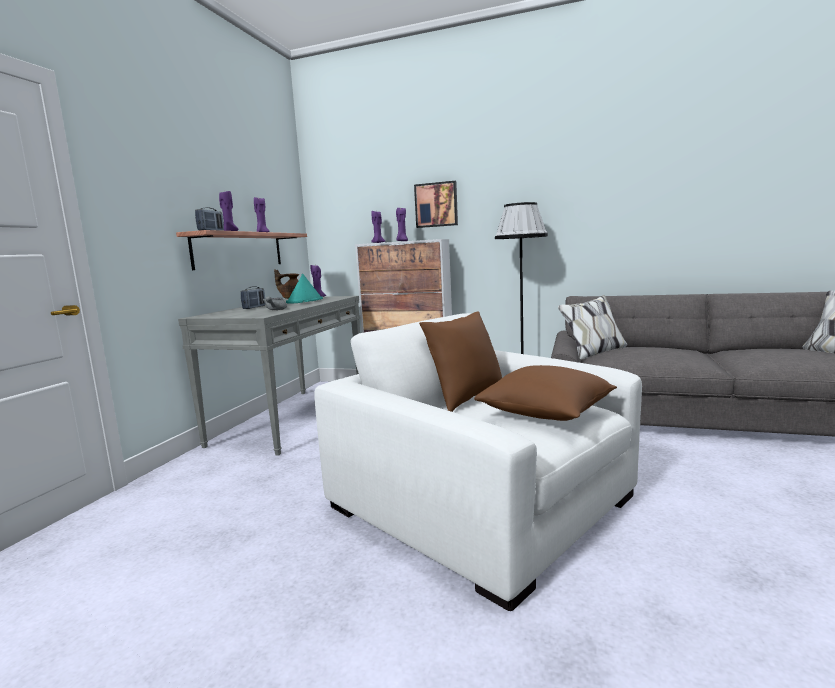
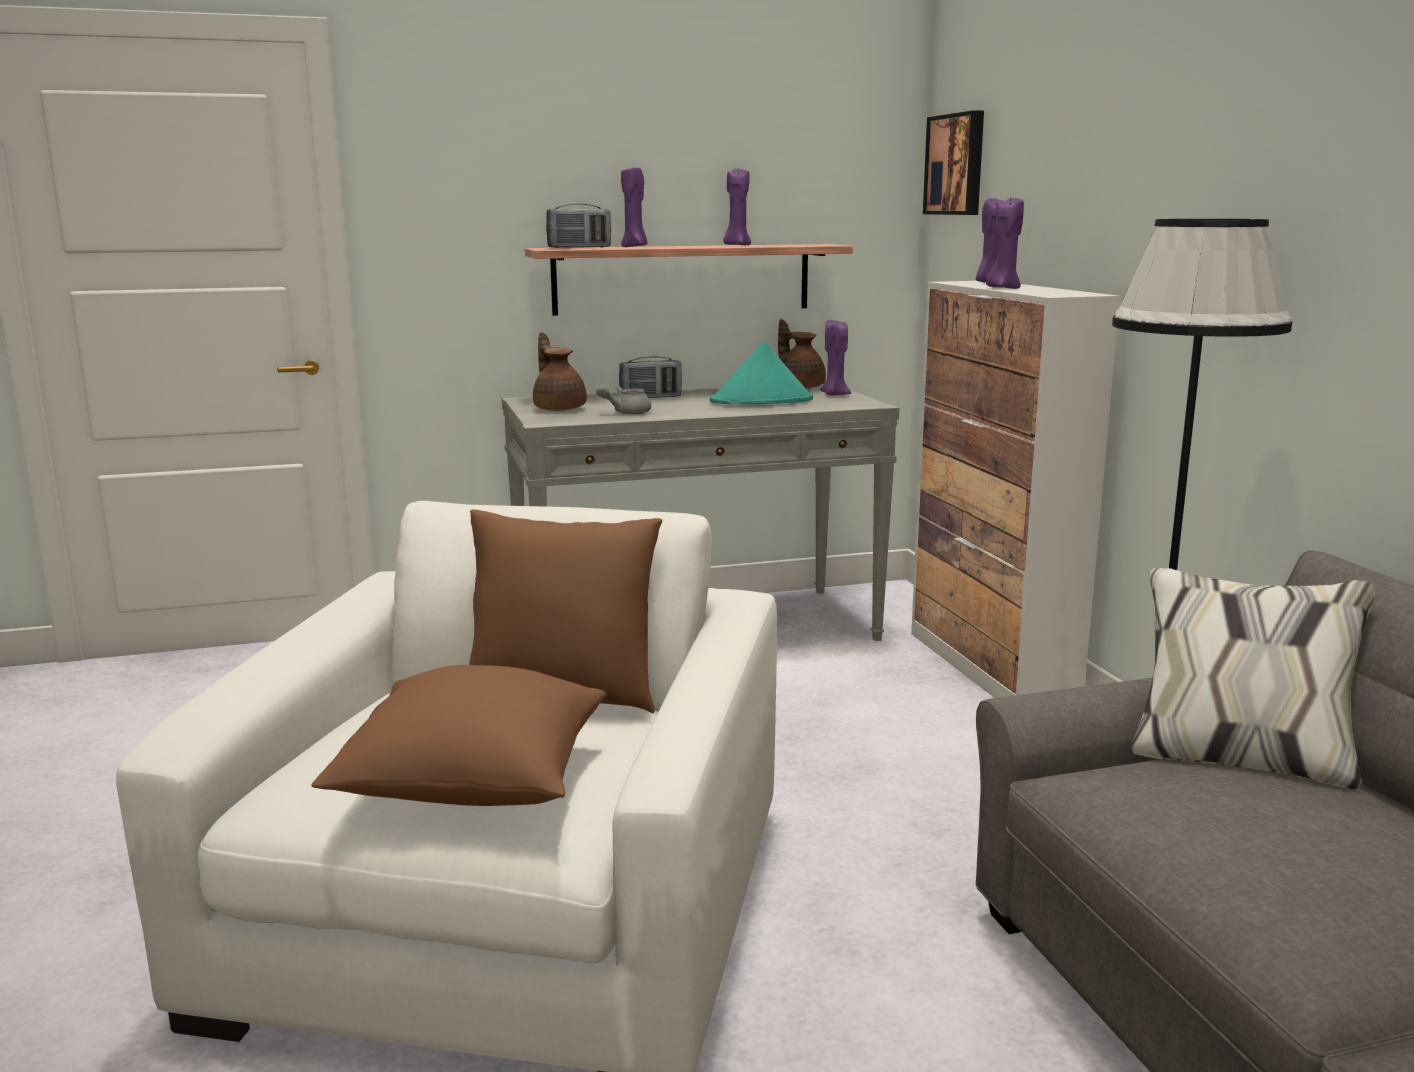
camera: 55 degrees right, 5 degrees up
(236, 314) = (559, 408): none -> brown teapot
(436, 205) = (1116, 192): picture -> picture (957, 164)

